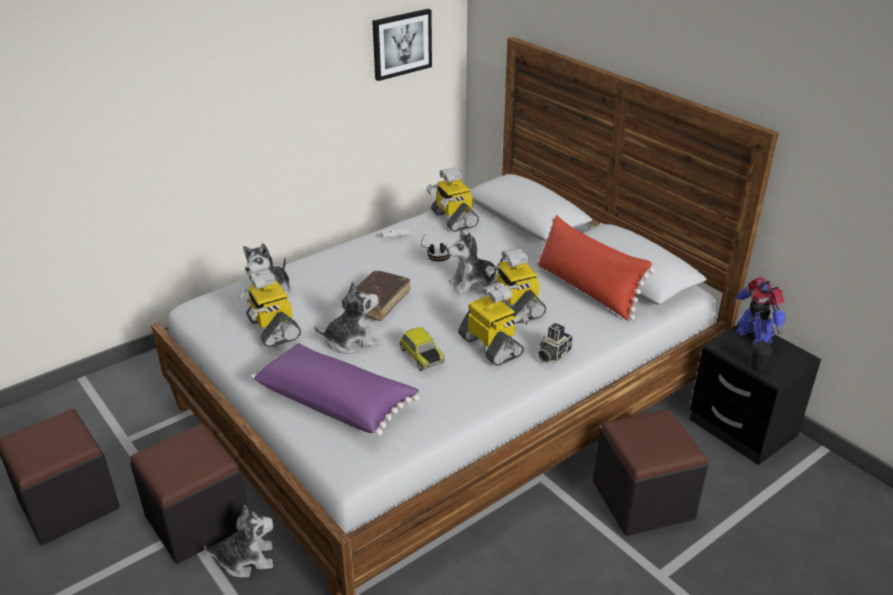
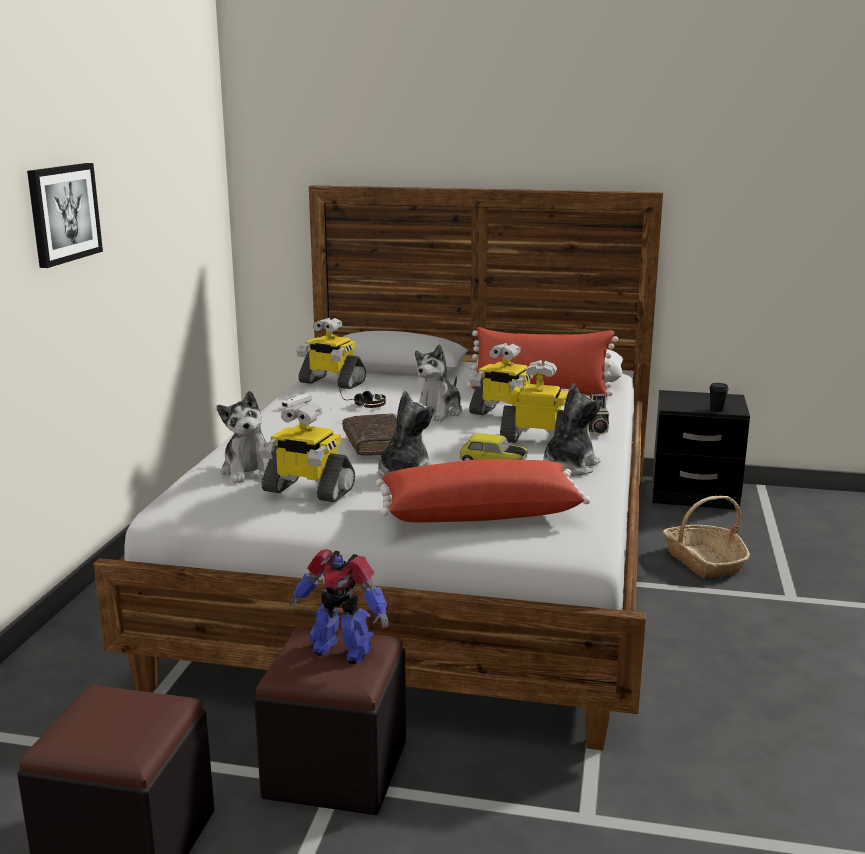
camera: 40 degrees left, 15 degrees down
(246, 559) = (448, 768): plush toy -> plush toy (569, 466)
(336, 401) = (479, 513): purple pillow -> red pillow
(401, 44) = (190, 206): picture -> picture (63, 213)
(642, 500) = (704, 561): black ottoman -> basket
(753, 336) = (682, 396): toy robot -> toy robot (341, 650)

